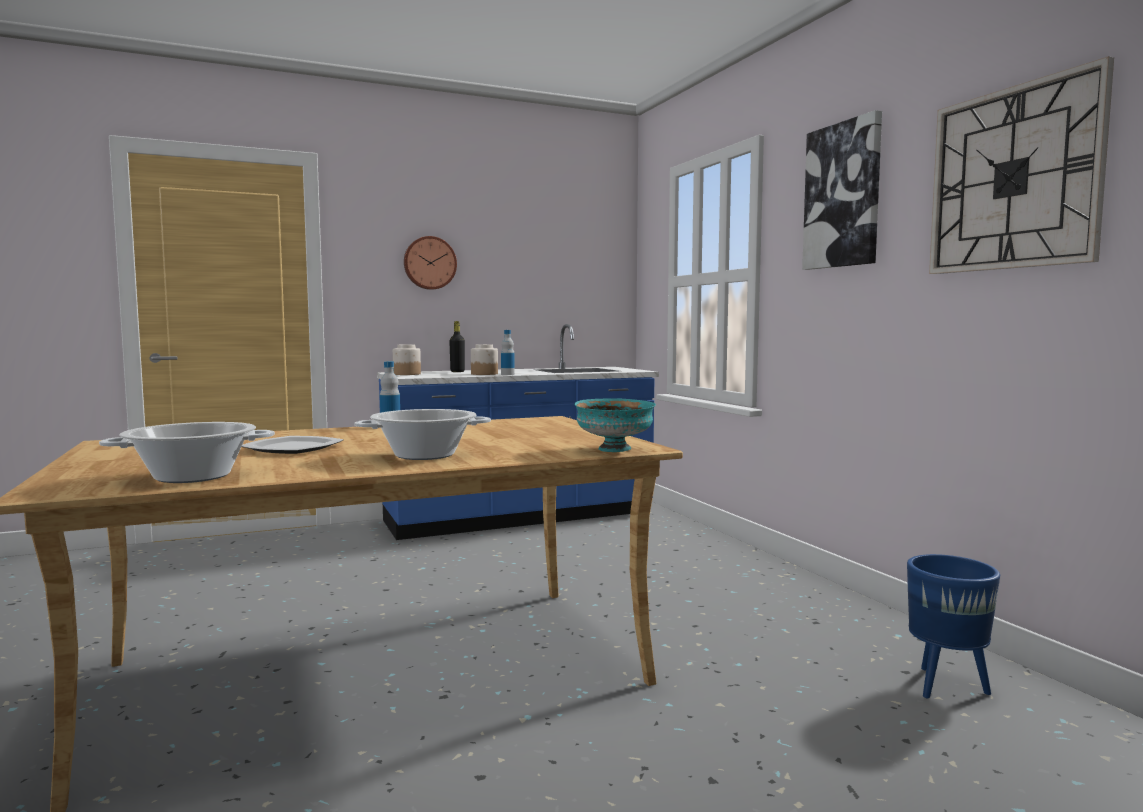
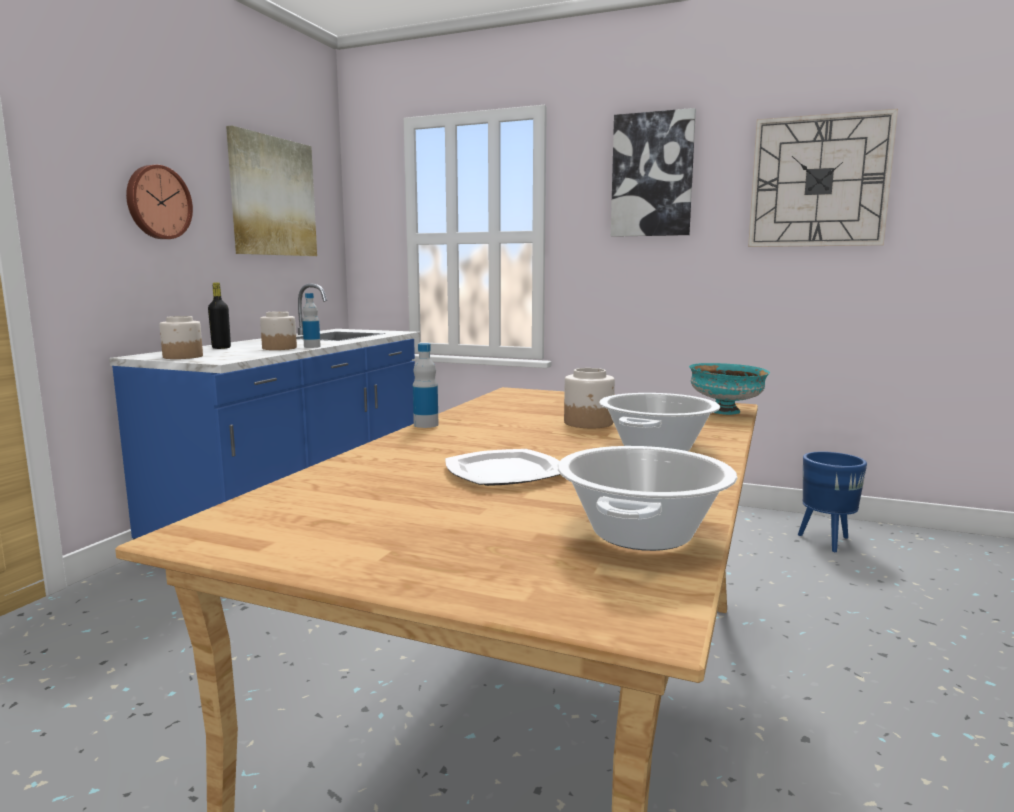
camera: 45 degrees left, 5 degrees up
(475, 439) = (589, 423): none -> jar
(546, 252) = (272, 197): none -> picture

